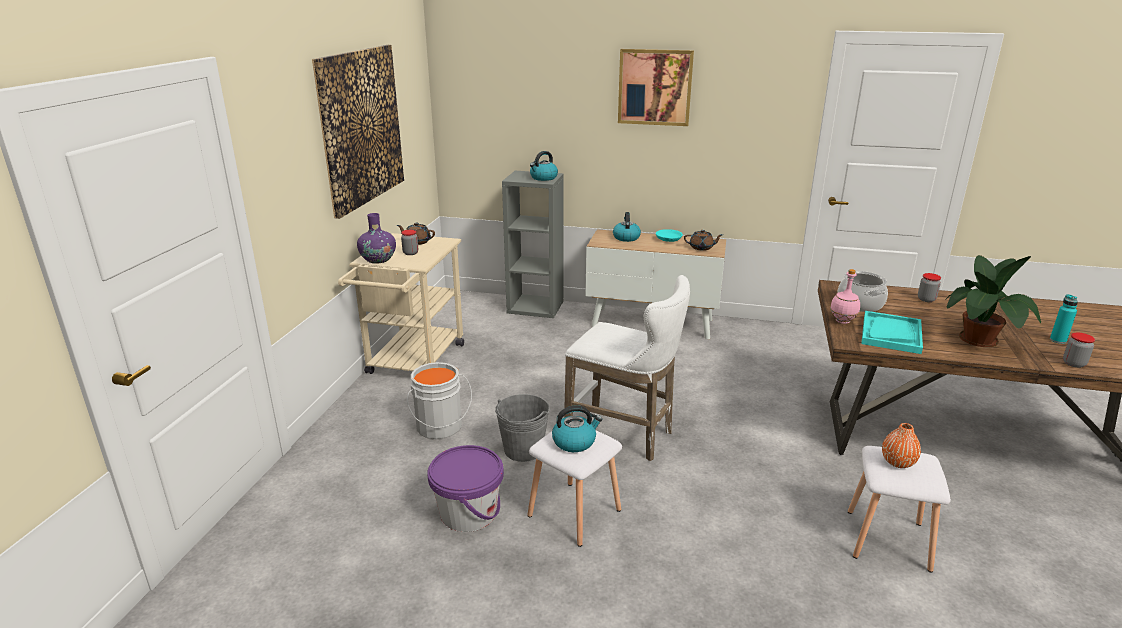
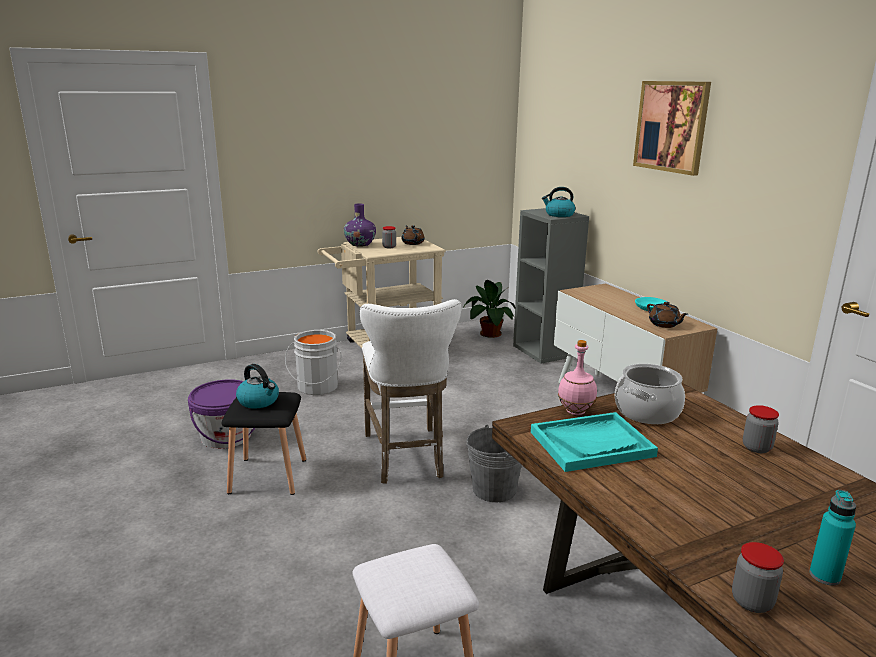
camera: 50 degrees right, 5 degrees down
(361, 127) = (387, 135): picture -> none
(523, 450) = (327, 425): grey bucket -> grey bucket (494, 490)
(574, 512) = (269, 475): white stool -> black stool
(626, 237) = (612, 295): kettle -> none
(898, 462) = (412, 568): orange vase -> none
(979, 340) = (687, 506): potted plant -> potted plant (489, 334)

